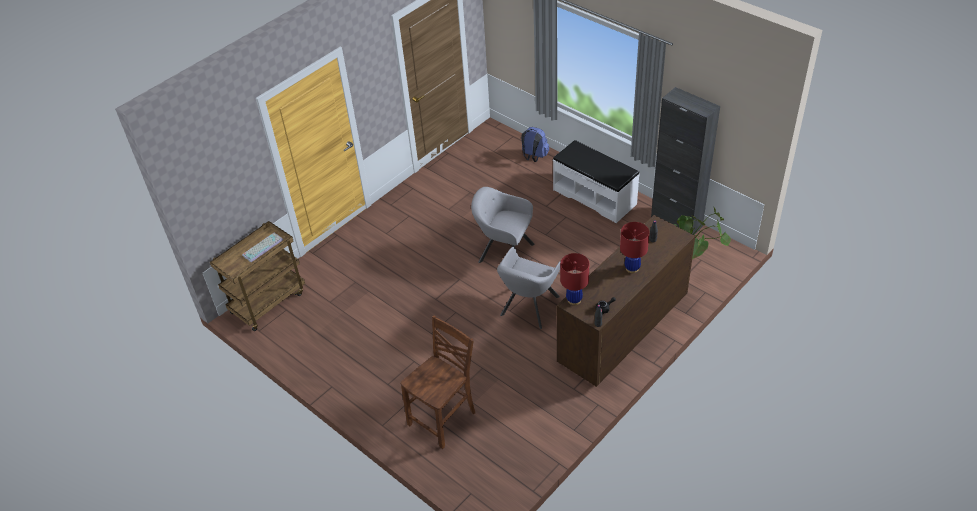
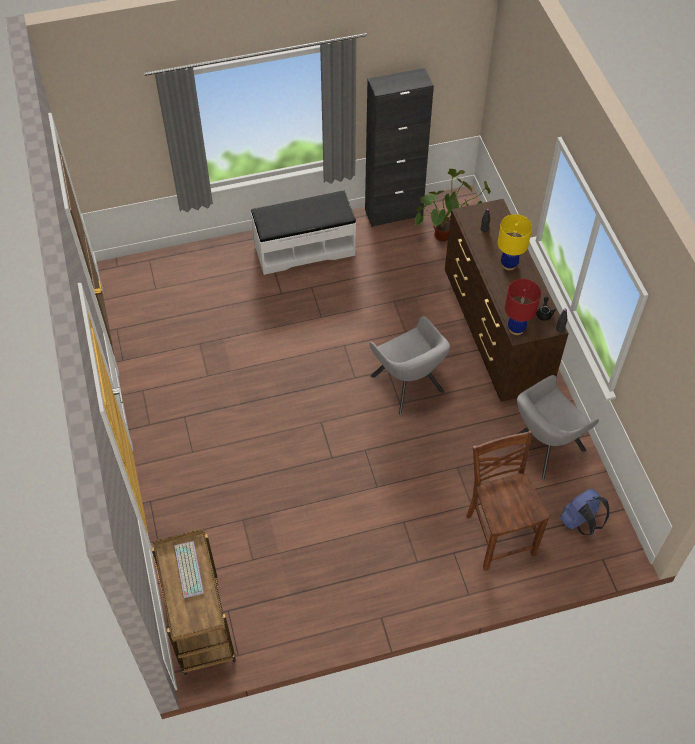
camera: 60 degrees left, 10 degrees up
(503, 252) = (316, 364): grey armchair -> grey armchair (543, 447)
(534, 157) = (199, 261): blue backpack -> blue backpack (580, 523)
(632, 268) = (509, 264): red table lamp -> yellow table lamp

